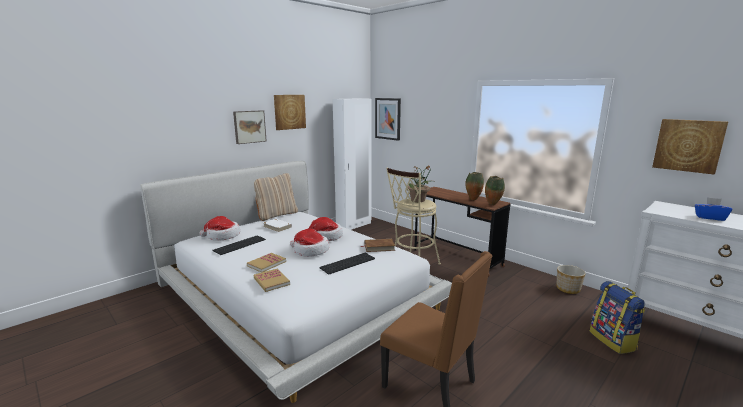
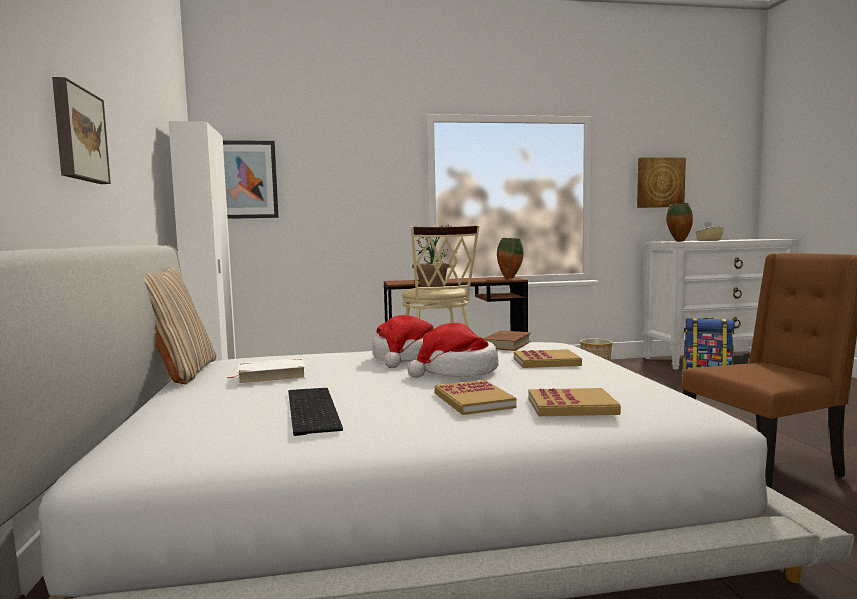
camera: 55 degrees left, 10 degrees down
(222, 236) = (203, 419): hat -> none
(289, 112) = (124, 124): picture -> none
(347, 263) = (546, 362): keyboard -> book
(473, 199) = (475, 279): vase -> vase (678, 241)
(709, 217) = (708, 240): blue tissue box -> beige tissue box

